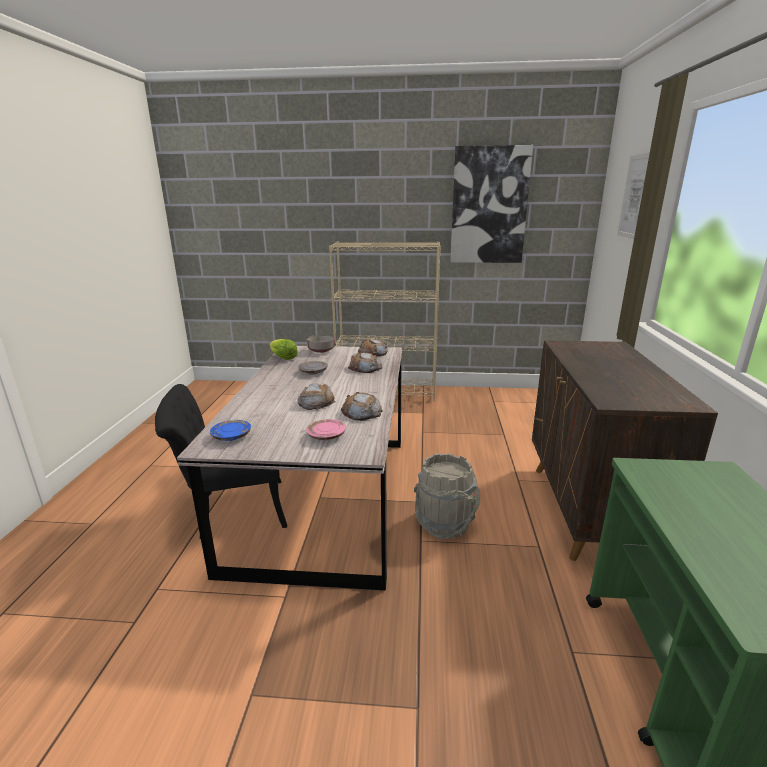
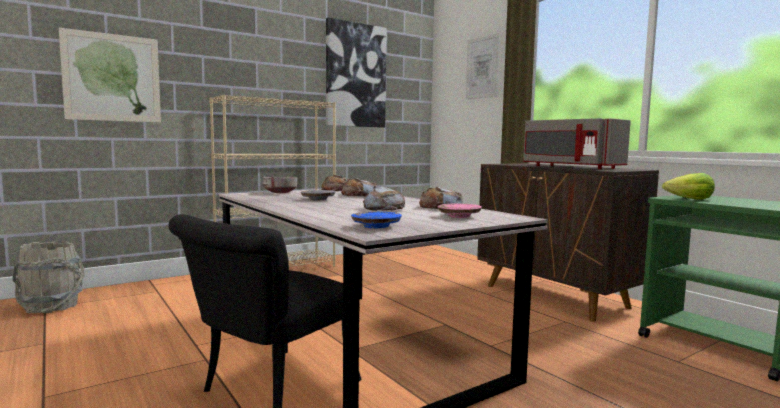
camera: 40 degrees left, 15 degrees down
(265, 230) = (112, 78): none -> picture
(283, 358) = (251, 197): lettuce -> lettuce (689, 199)
(445, 523) = (488, 330): grey bucket -> grey bucket (52, 306)
(610, 375) = (569, 167): none -> grey microwave

